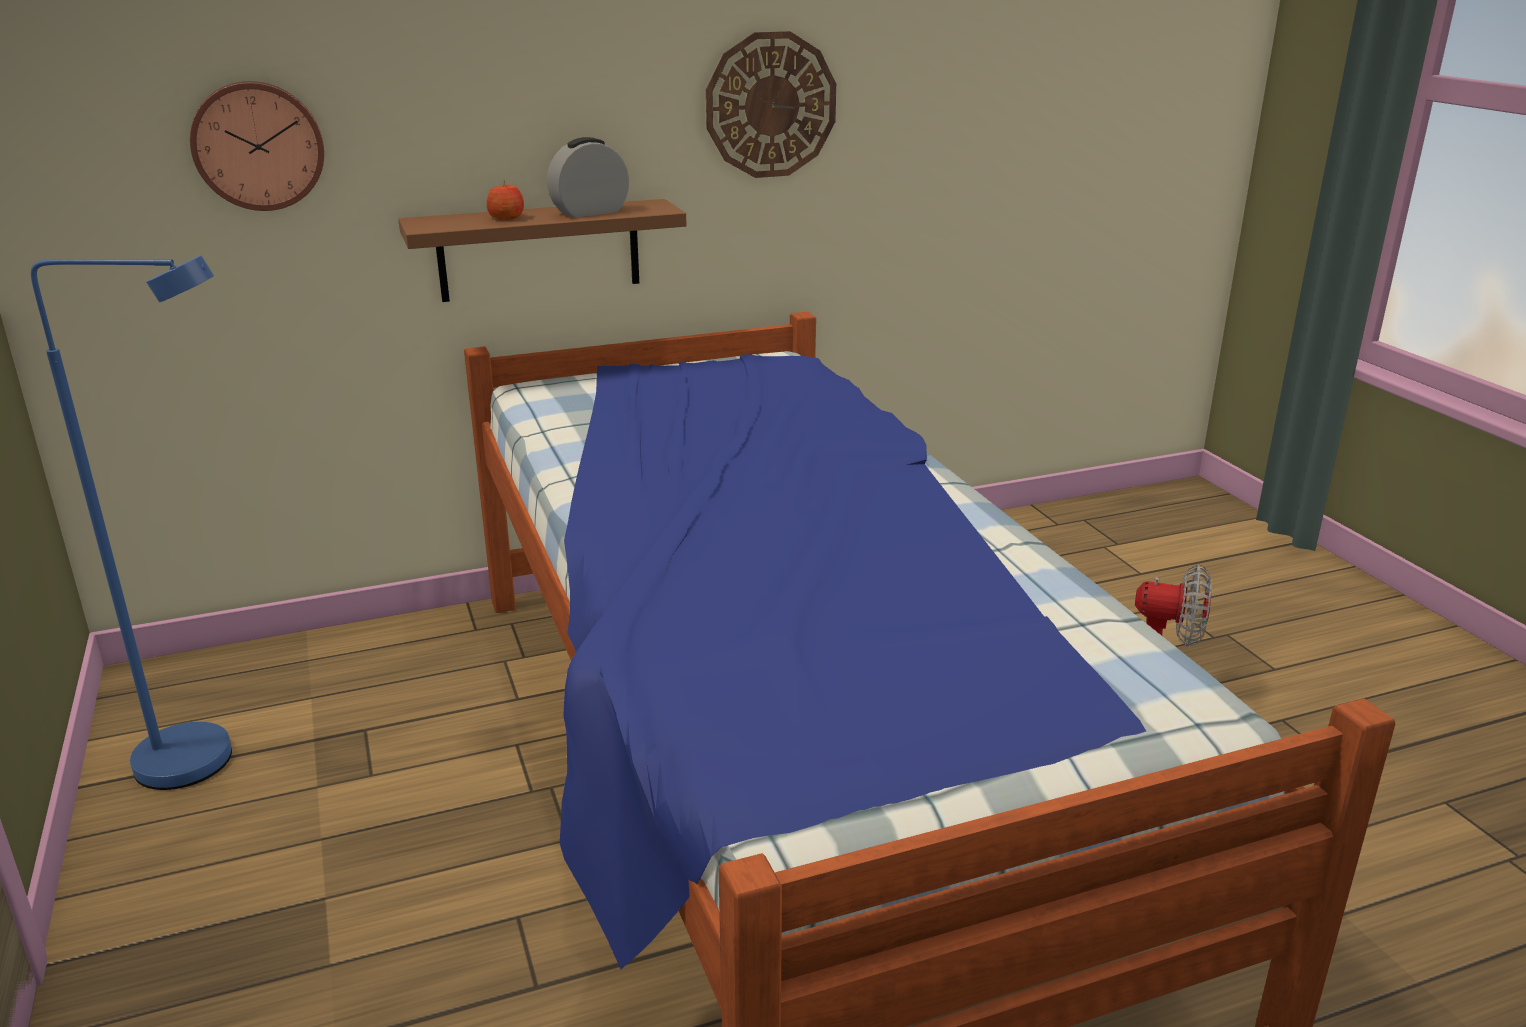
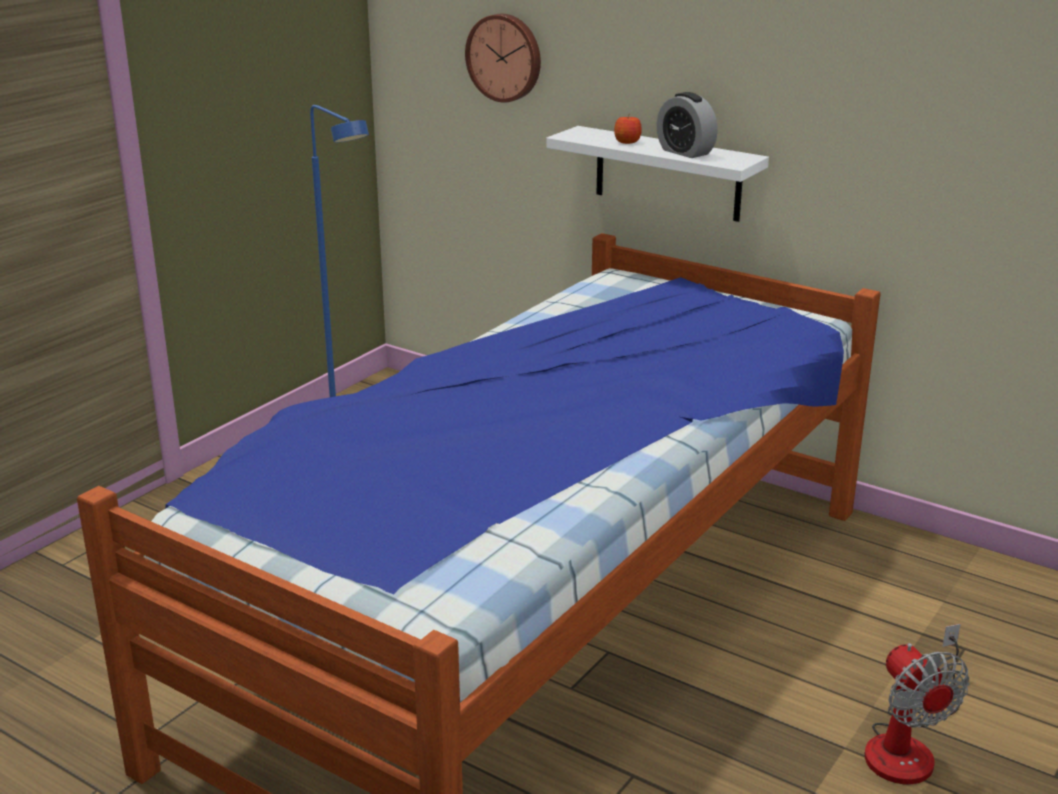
camera: 55 degrees right, 0 degrees up
(539, 250) = (667, 174): brown shelf -> white shelf
(590, 212) = (685, 152): alarm clock -> alarm clock turned 150 degrees counterclockwise
(770, 105) = (873, 95): wall clock -> none

